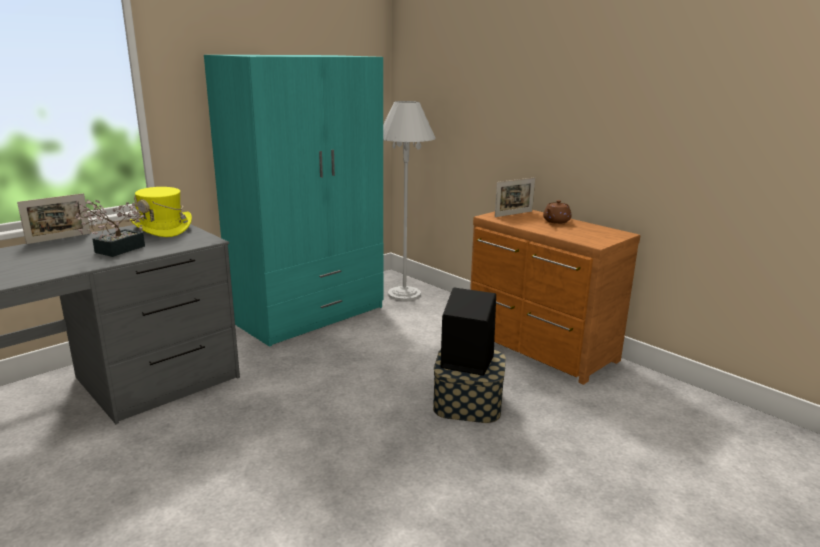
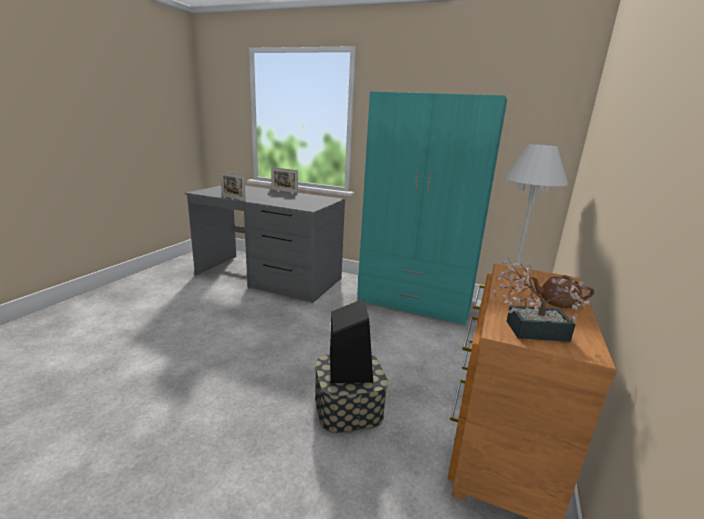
camera: 65 degrees right, 0 degrees up
(115, 250) = (275, 199): potted plant -> potted plant (529, 330)
(162, 229) = (320, 200): yellow hat -> none
(513, 214) = (540, 278): picture frame -> picture frame (233, 198)

